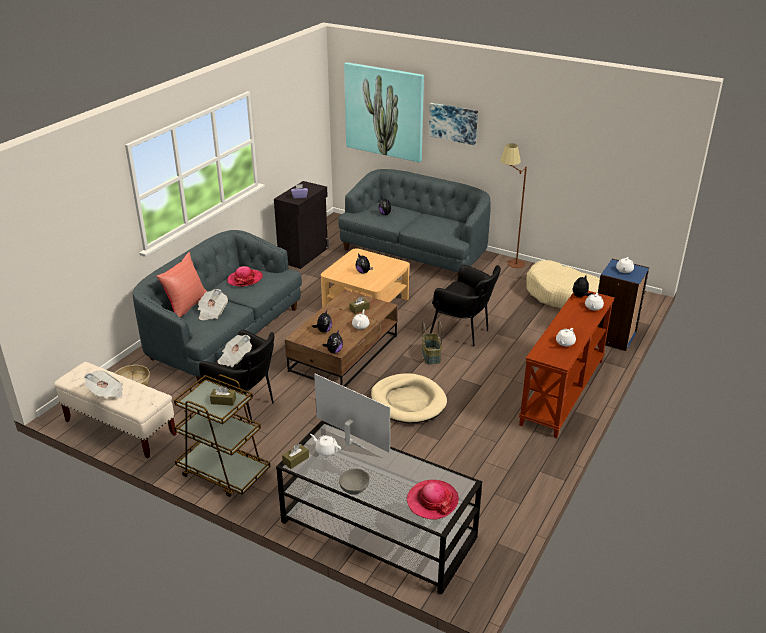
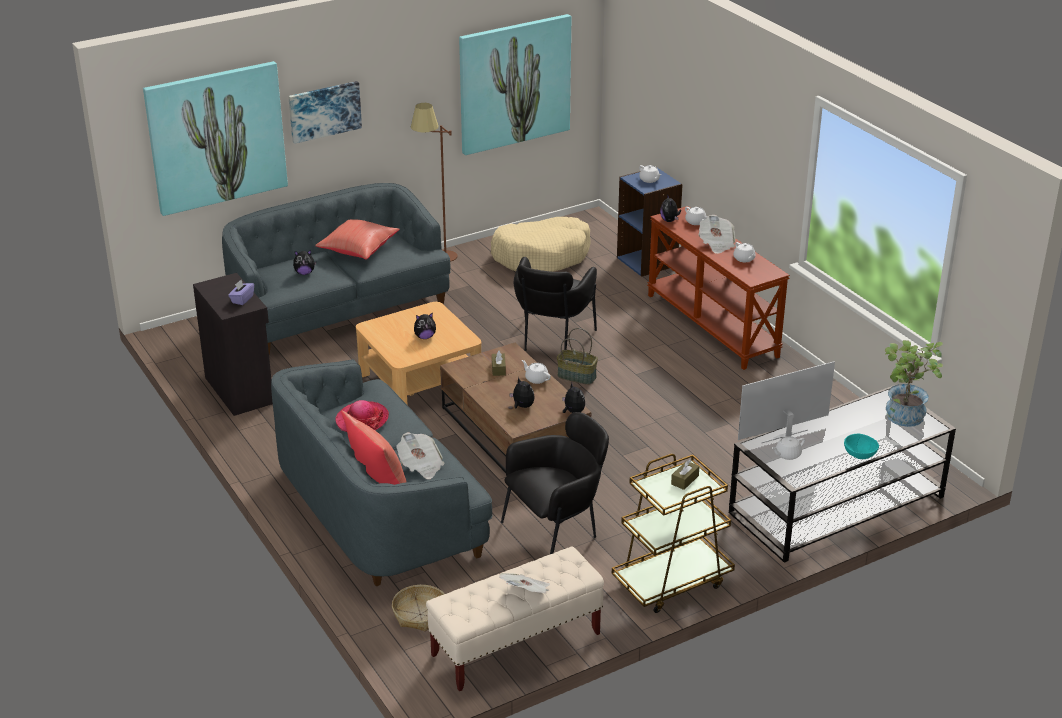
camera: 60 degrees left, 0 degrees up
(235, 358) = (544, 476): newspaper -> newspaper (716, 244)
(295, 460) = (790, 476): brown tissue box -> none
(354, 488) = (859, 455): grey bowl -> turquoise bowl
(408, 401) = (648, 419): beige dog bed -> none
(430, 219) = (357, 250): none -> red pillow
(432, 501) = (904, 419): hat -> potted plant
(463, 332) = (552, 341): black armchair -> black armchair turned 135 degrees clockwise
(599, 162) = (514, 83): none -> picture

